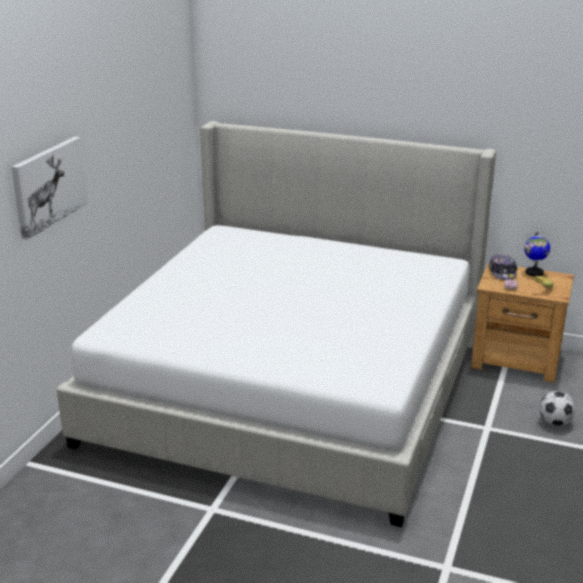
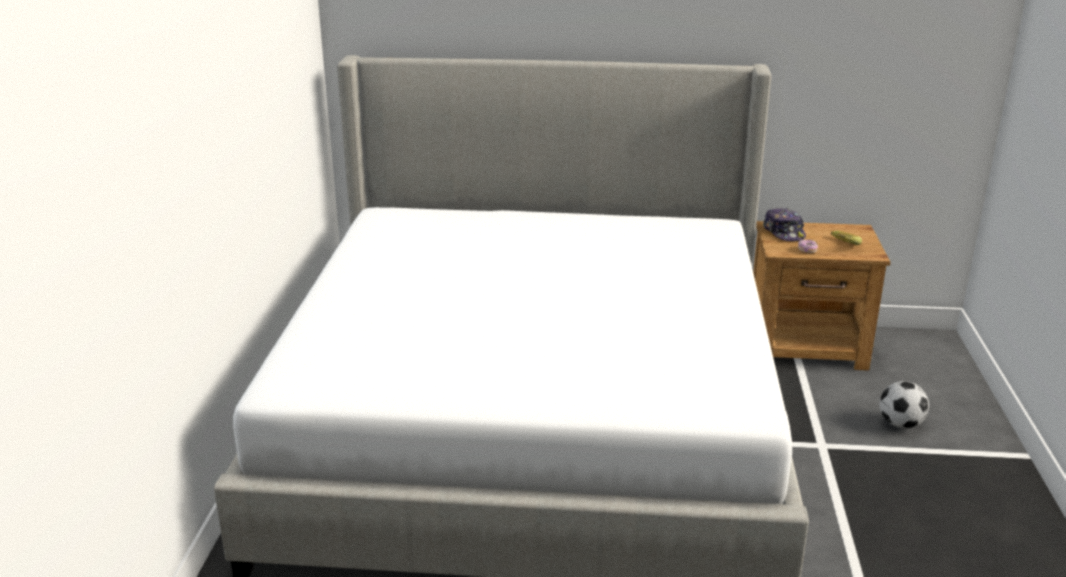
camera: 15 degrees left, 0 degrees up
(48, 185) = (170, 158): picture -> none
(534, 273) = (822, 228): globe -> none

